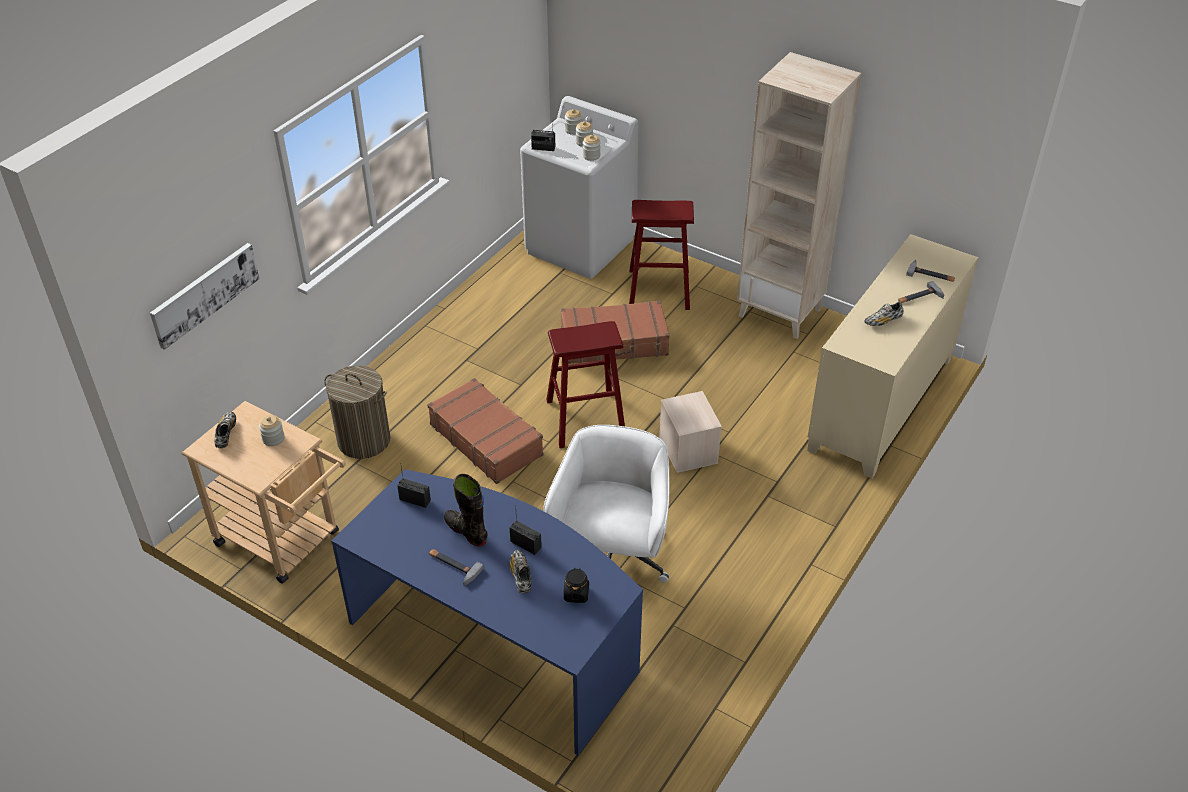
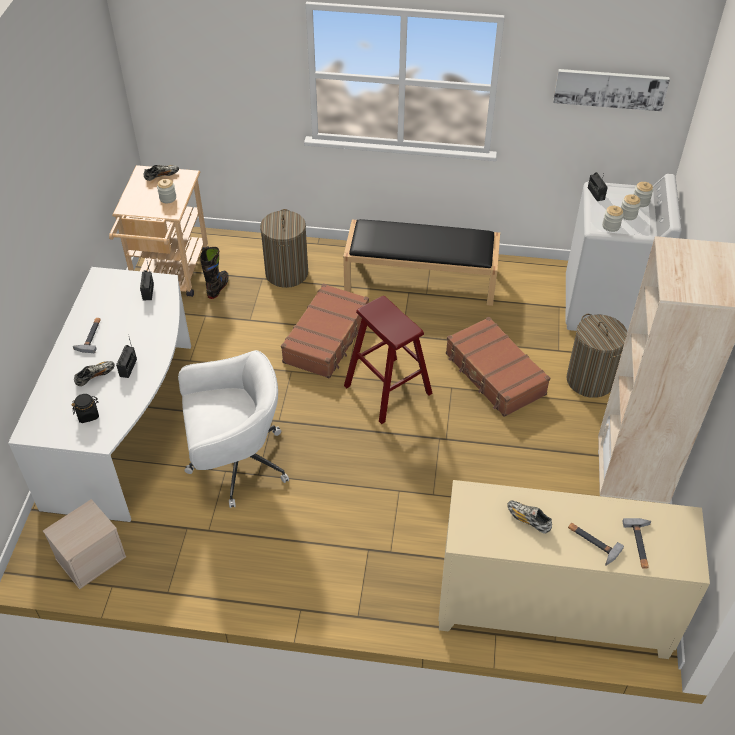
camera: 65 degrees right, 5 degrees up
(204, 294) = (210, 82): picture -> picture (610, 88)
(454, 344) = (421, 279): none -> black bench
(466, 531) = (128, 330): black boot -> black boot (218, 287)
(497, 641) = (127, 423): blue desk -> white desk
(659, 289) = (590, 380): red stool -> laundry basket
(687, 449) = (392, 471): beige storage box -> beige storage box (91, 557)

